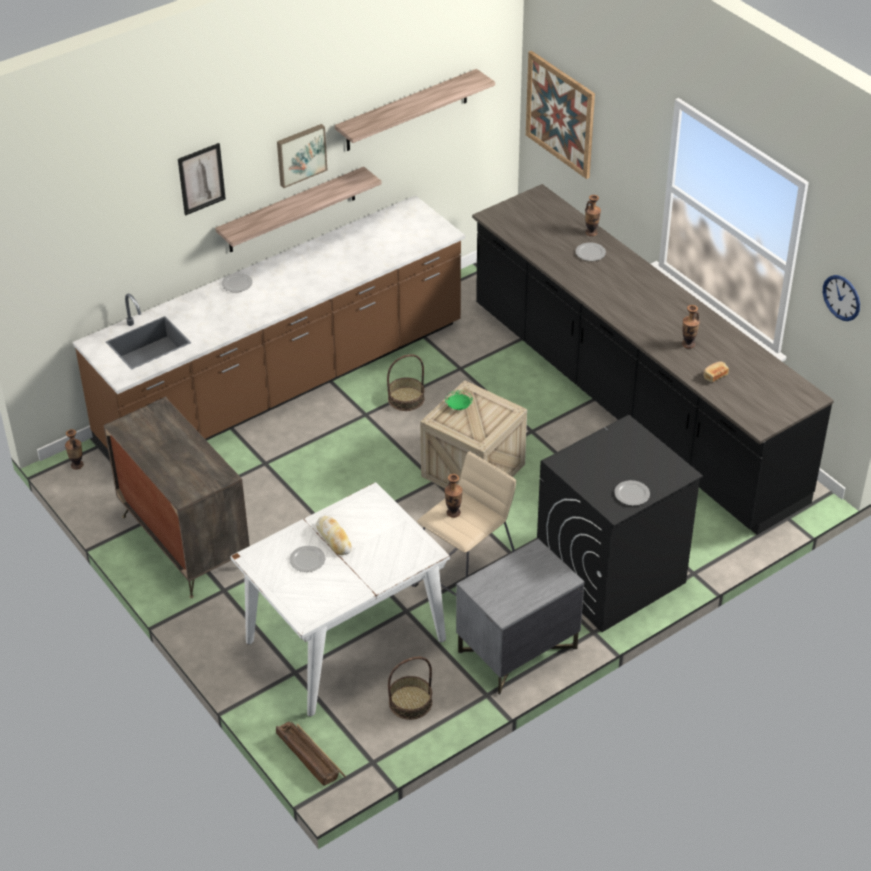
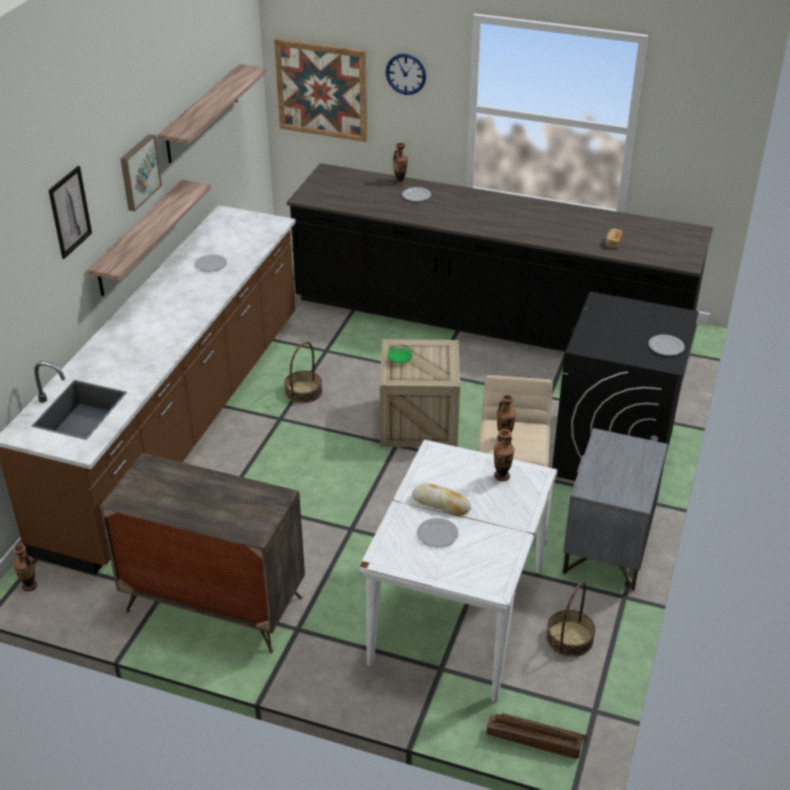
camera: 35 degrees left, 5 degrees down
(236, 284) = (122, 327): plate -> plate (210, 265)
(688, 344) = (567, 229): vase -> vase (502, 476)
(841, 297) = (697, 132): wall clock -> wall clock (406, 74)

